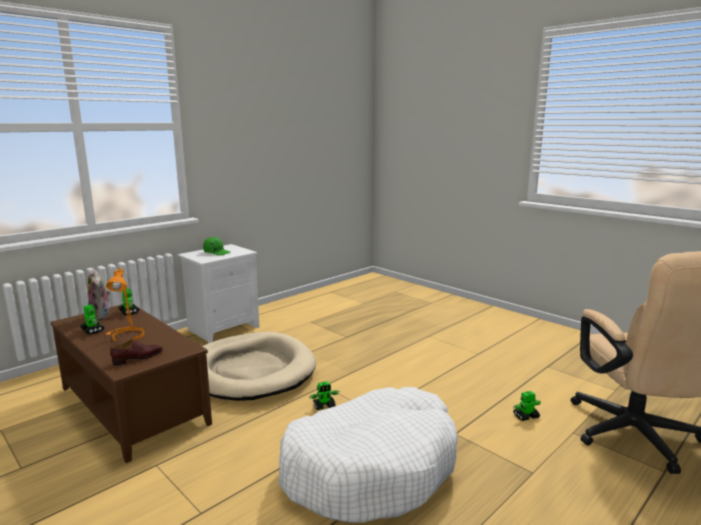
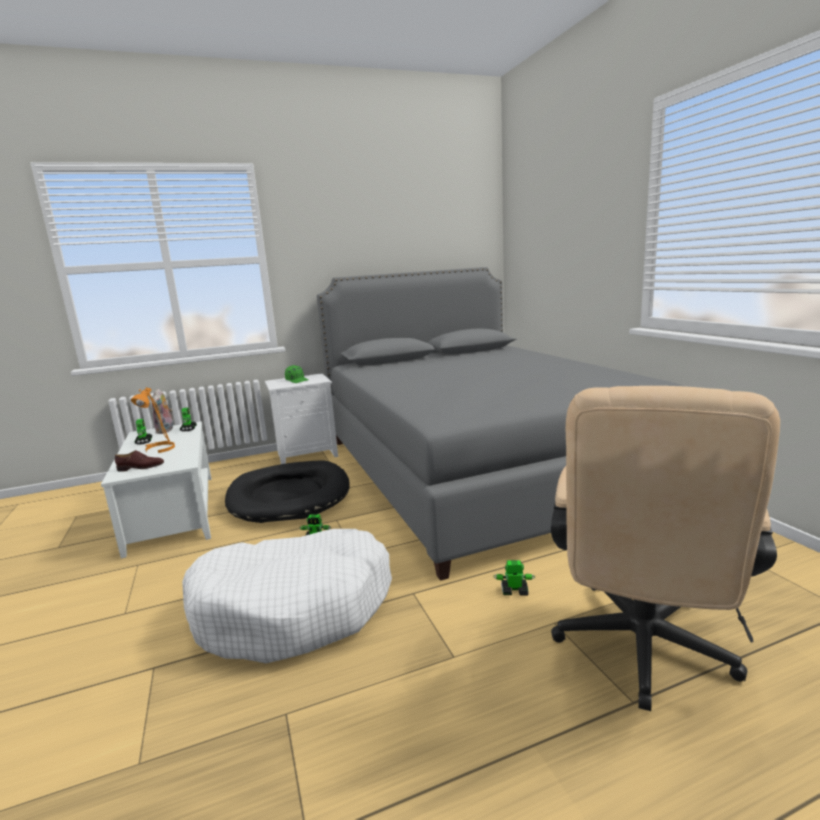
camera: 25 degrees right, 0 degrees up
(131, 406) = (171, 512): brown coffee table -> white coffee table
(251, 370) = (289, 496): beige dog bed -> black dog bed
(402, 325) = (478, 469): none -> grey bed

